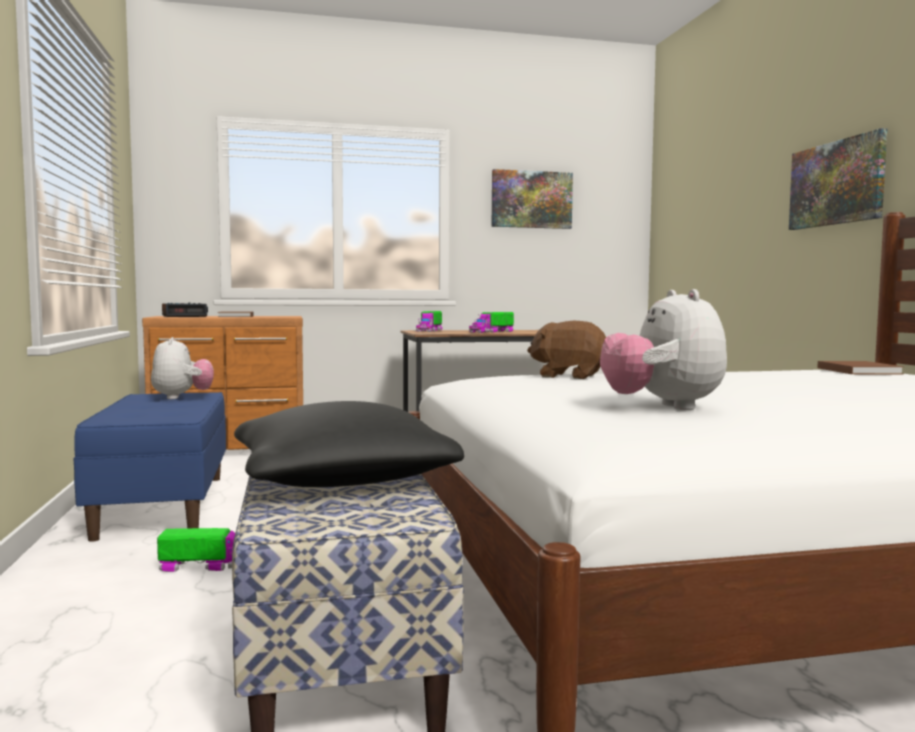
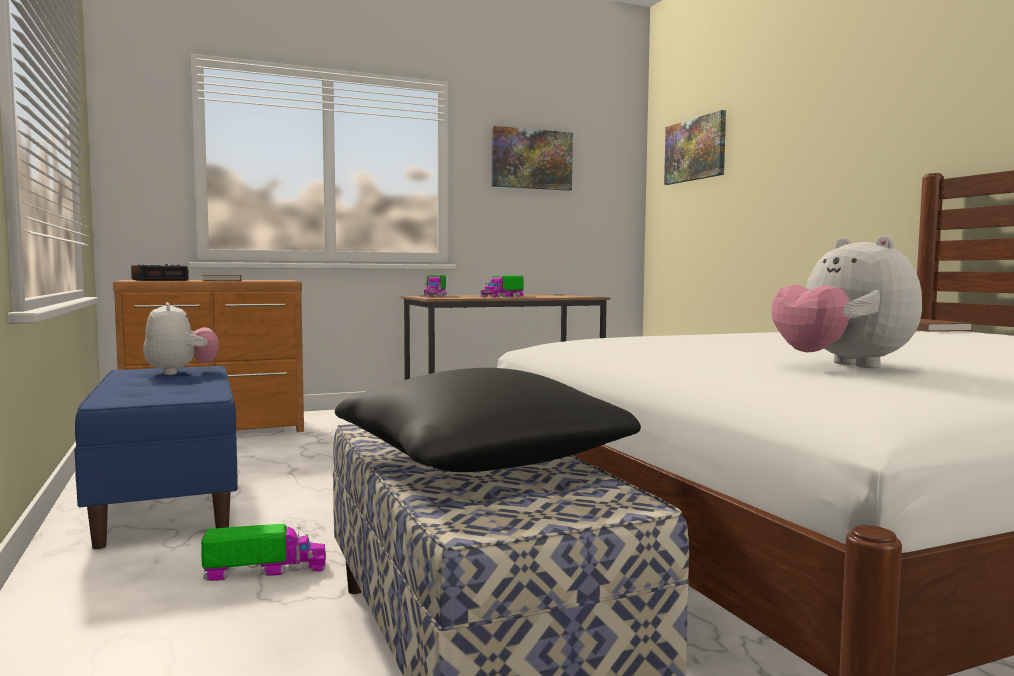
camera: 10 degrees left, 0 degrees up
(569, 376) = (666, 337): brown plush toy -> none
(836, 183) = (863, 146): picture -> picture (695, 149)

